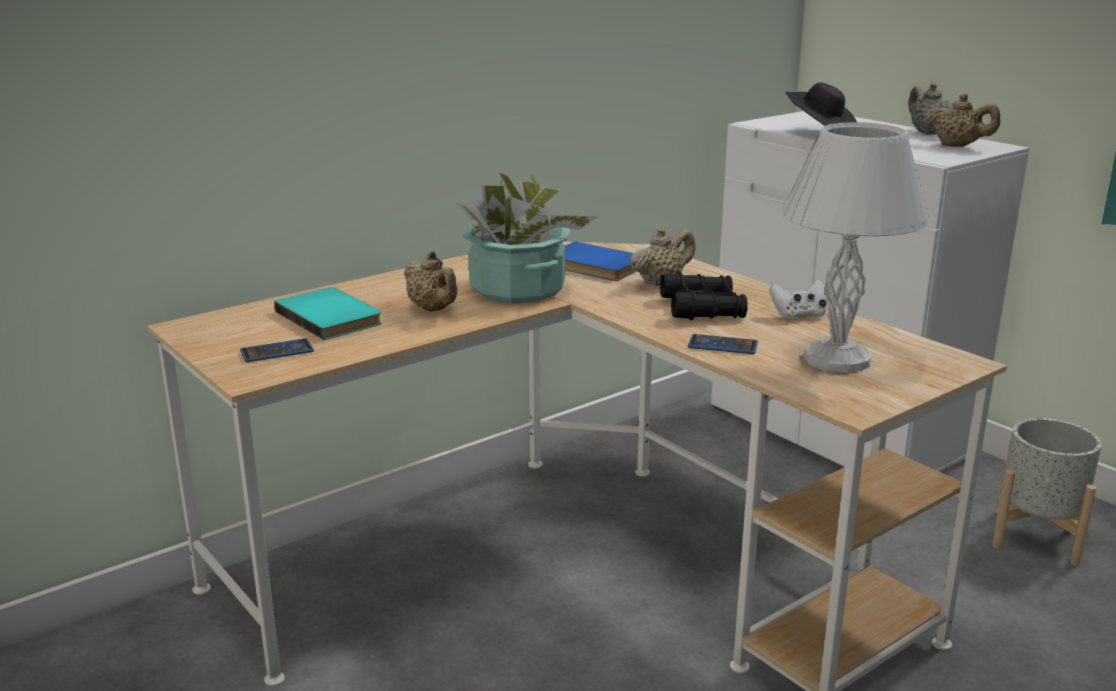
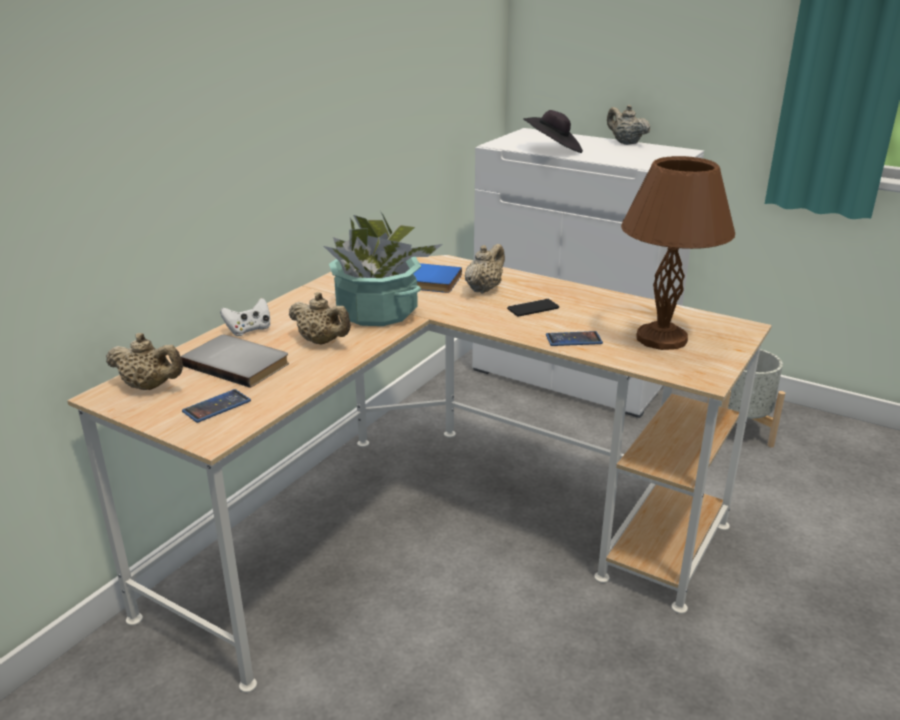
camera: 20 degrees left, 5 degrees up
(332, 317) = (238, 363): turquoise book -> grey book
(702, 308) = (533, 308): black binoculars -> phone
(798, 315) = (606, 304): white game controller -> white game controller (249, 330)
(839, 359) = (663, 338): white table lamp -> brown table lamp
(957, 146) = (658, 153): beige teapot -> beige teapot (150, 387)

